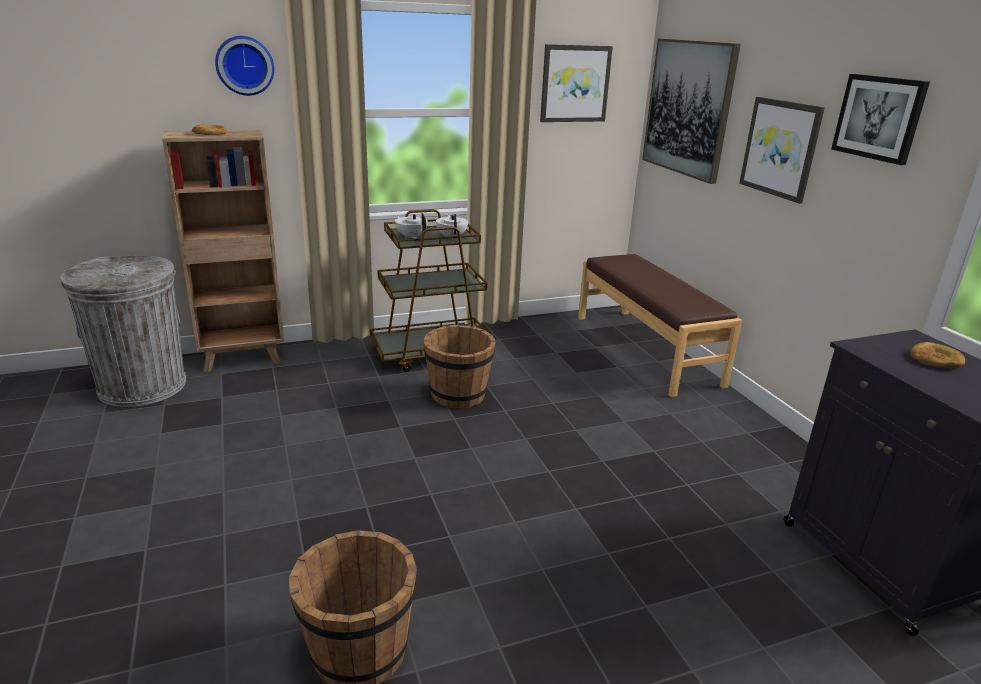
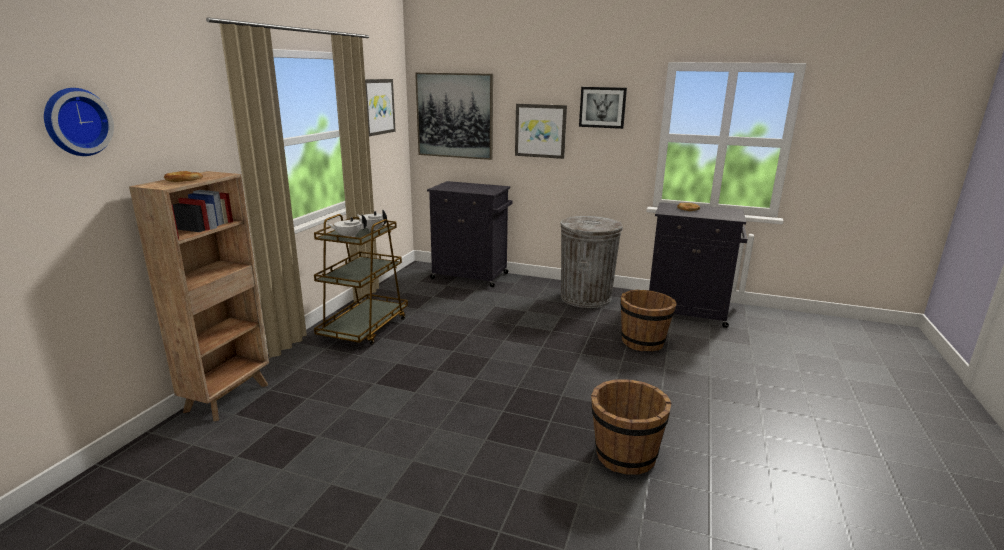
camera: 50 degrees left, 5 degrees down
(142, 386) = (179, 460): grey trash can -> grey trash can (586, 298)
(245, 65) = (185, 111): wall clock -> wall clock (75, 122)
(458, 395) = (430, 340): brown bucket -> brown bucket (643, 342)
(646, 349) = (471, 276): brown bench -> black cabinet

